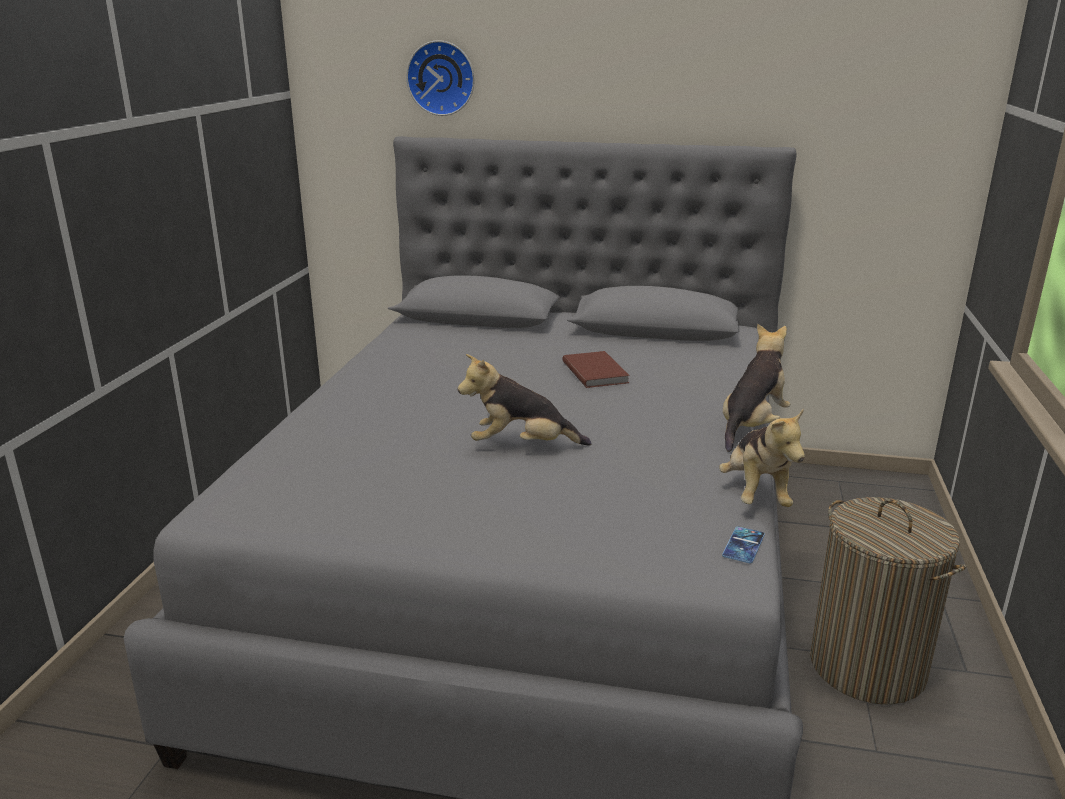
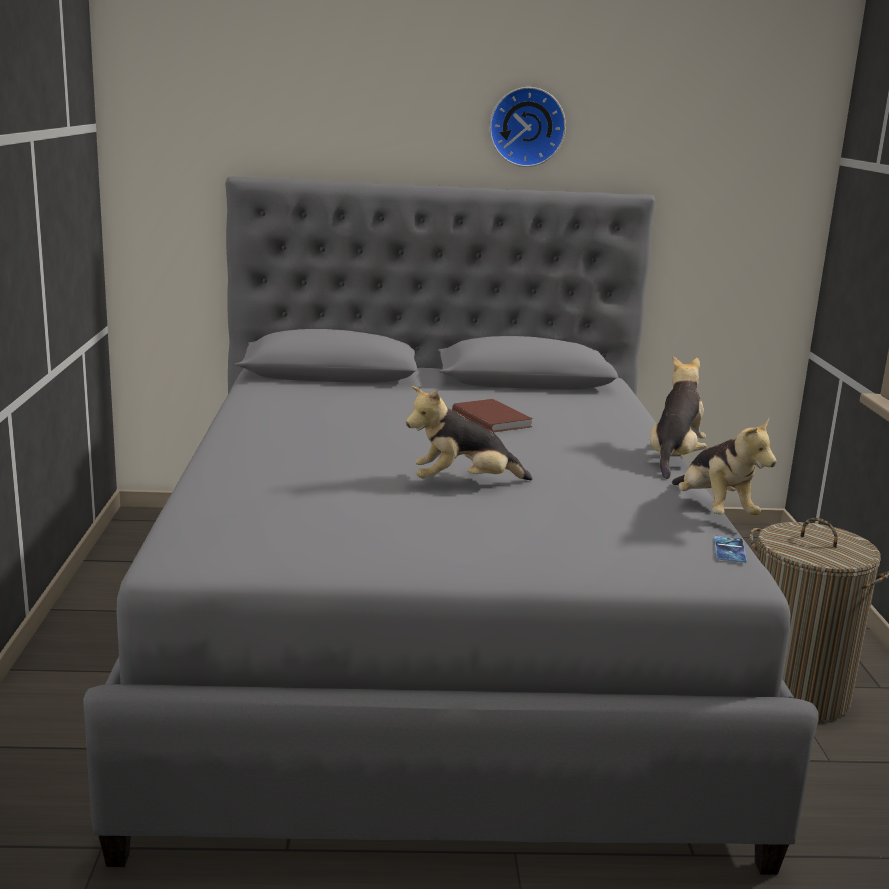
camera: 15 degrees left, 5 degrees down
(442, 78) = (280, 115): wall clock -> wall clock (526, 127)

